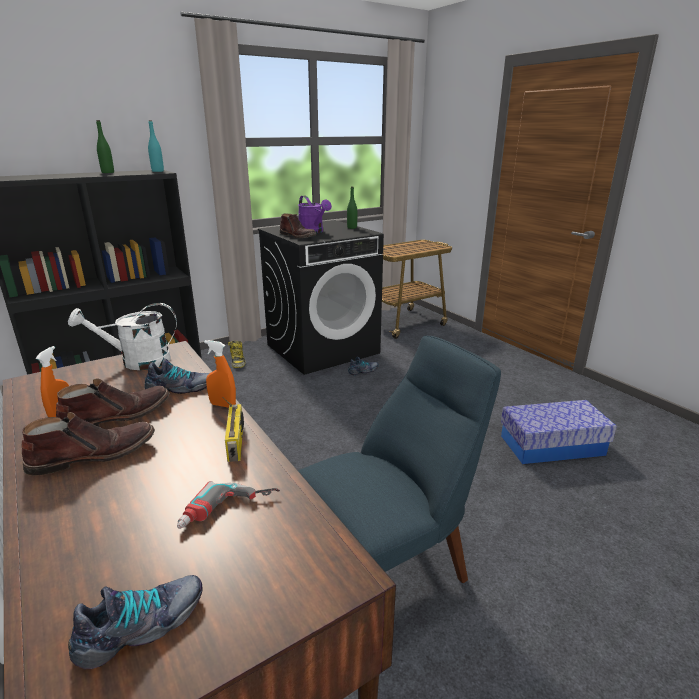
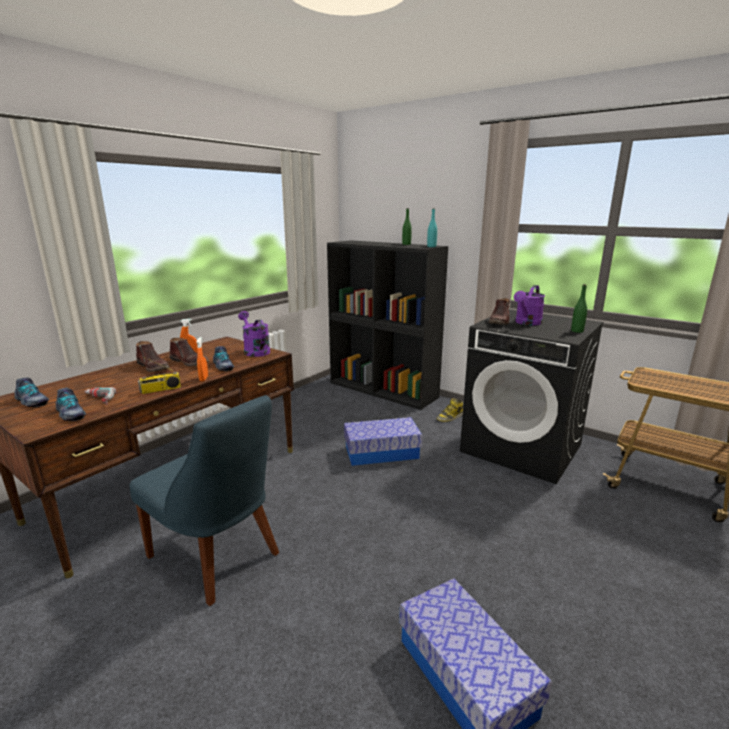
camera: 70 degrees right, 5 degrees down
(137, 362) = (255, 351): white watering can -> purple watering can
(267, 414) = (381, 452): none -> storage box
(363, 371) = (503, 482): shoe -> shoe (70, 414)

